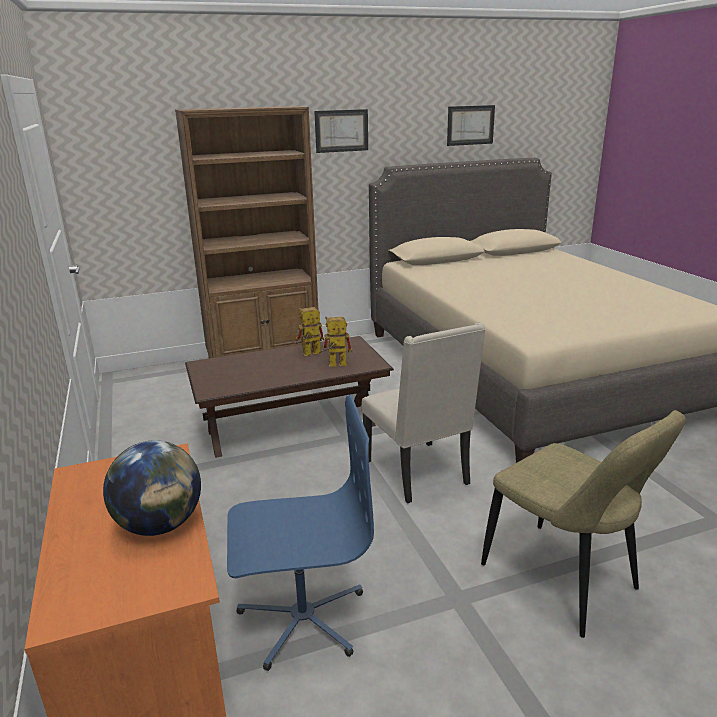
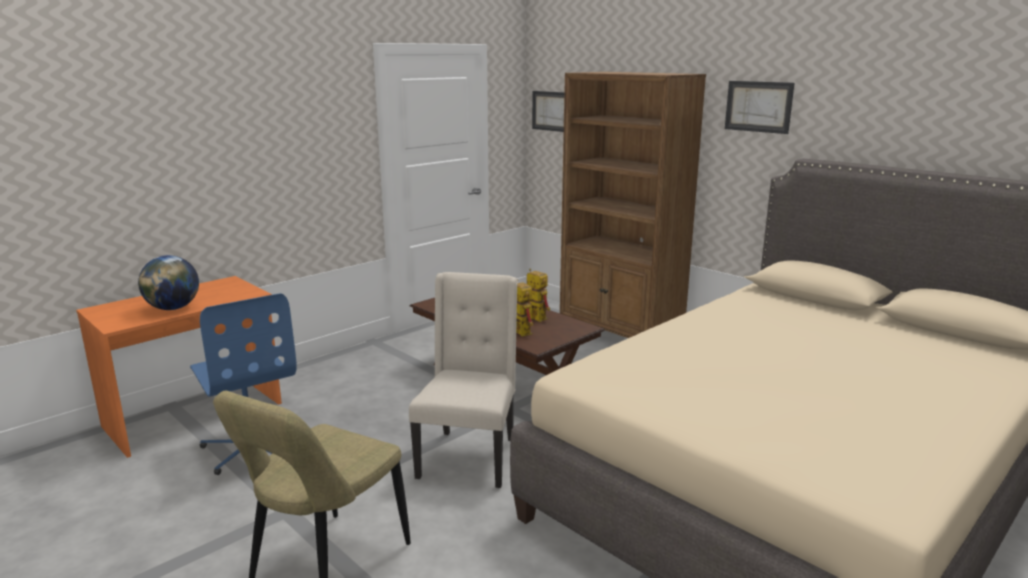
camera: 65 degrees right, 5 degrees down
(419, 473) = (469, 457): beige chair -> beige chair turned 150 degrees clockwise
(470, 125) = (962, 117): picture -> picture (552, 111)

